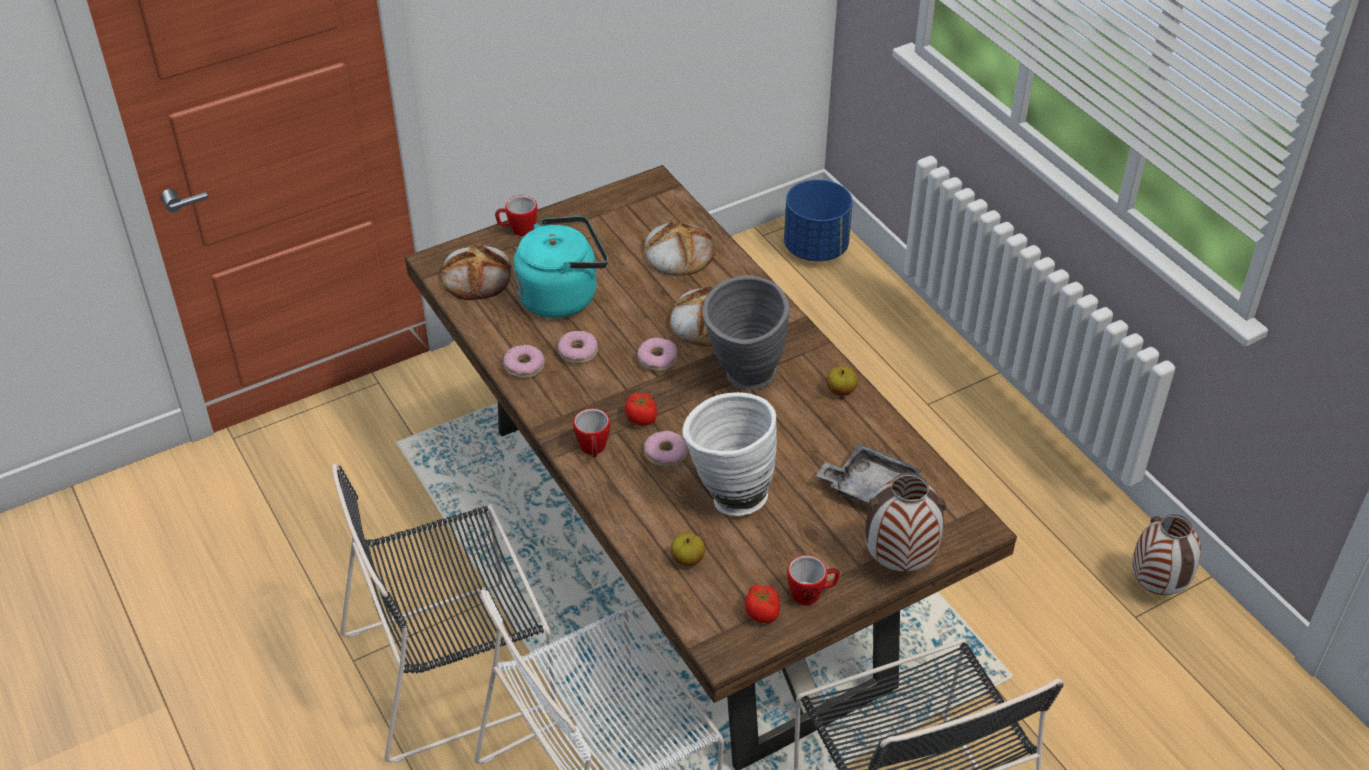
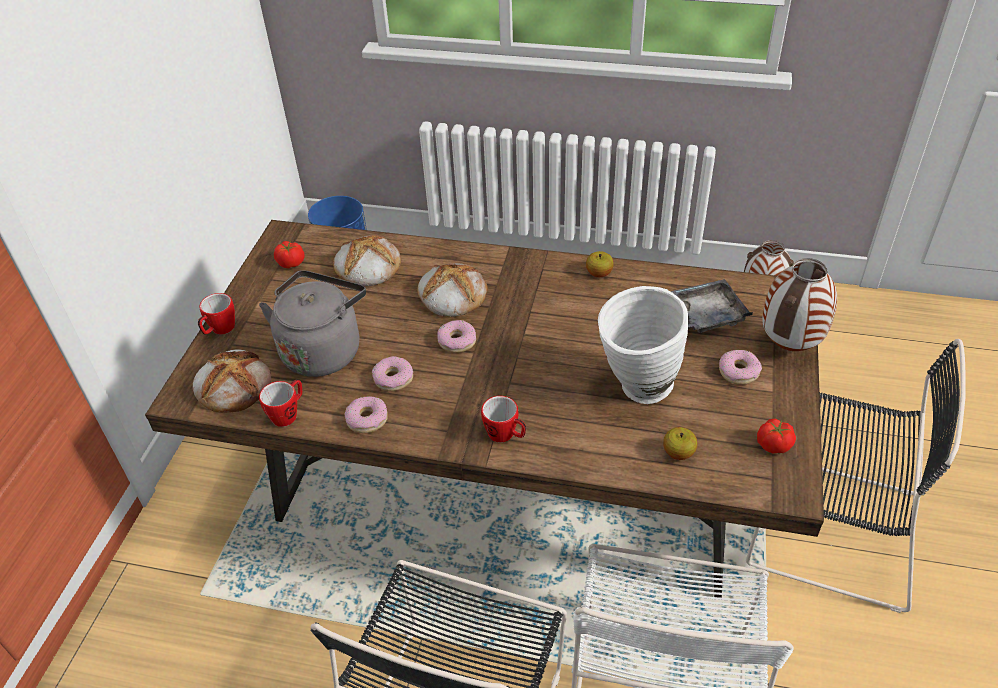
camera: 45 degrees left, 0 degrees up
(562, 295) = (323, 349): turquoise kettle -> grey kettle
(641, 419) = (506, 387): tomato -> tomato (291, 263)
(665, 454) = (557, 397): donut -> donut (738, 372)
(743, 380) = (532, 311): grey vase -> none
(811, 594) = (778, 407): mug -> mug (288, 413)

